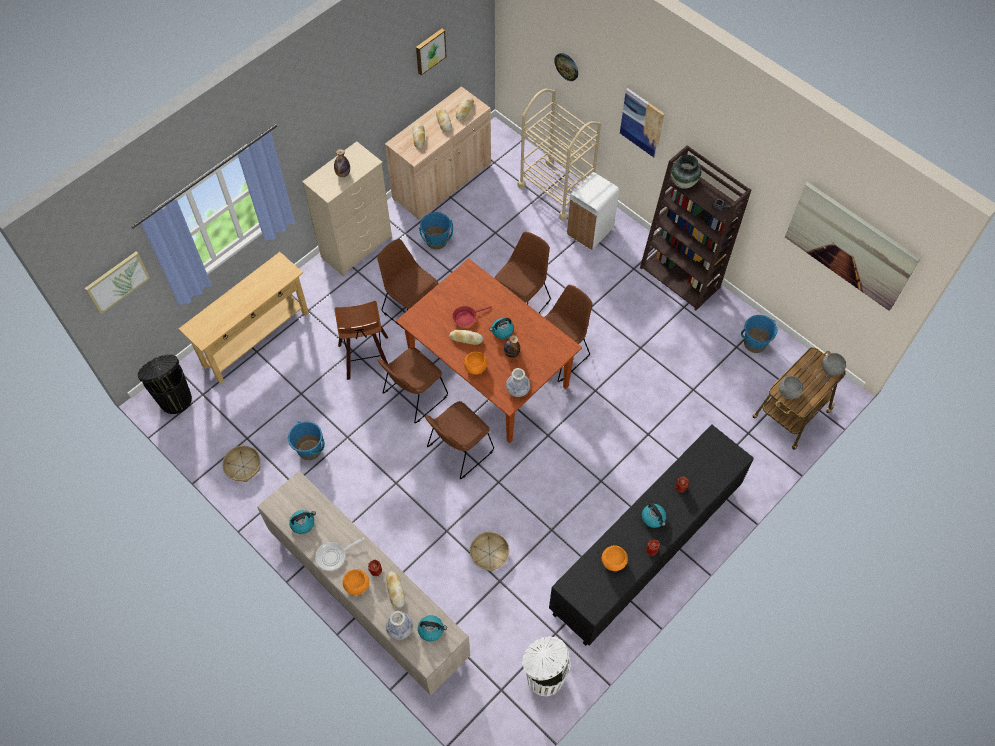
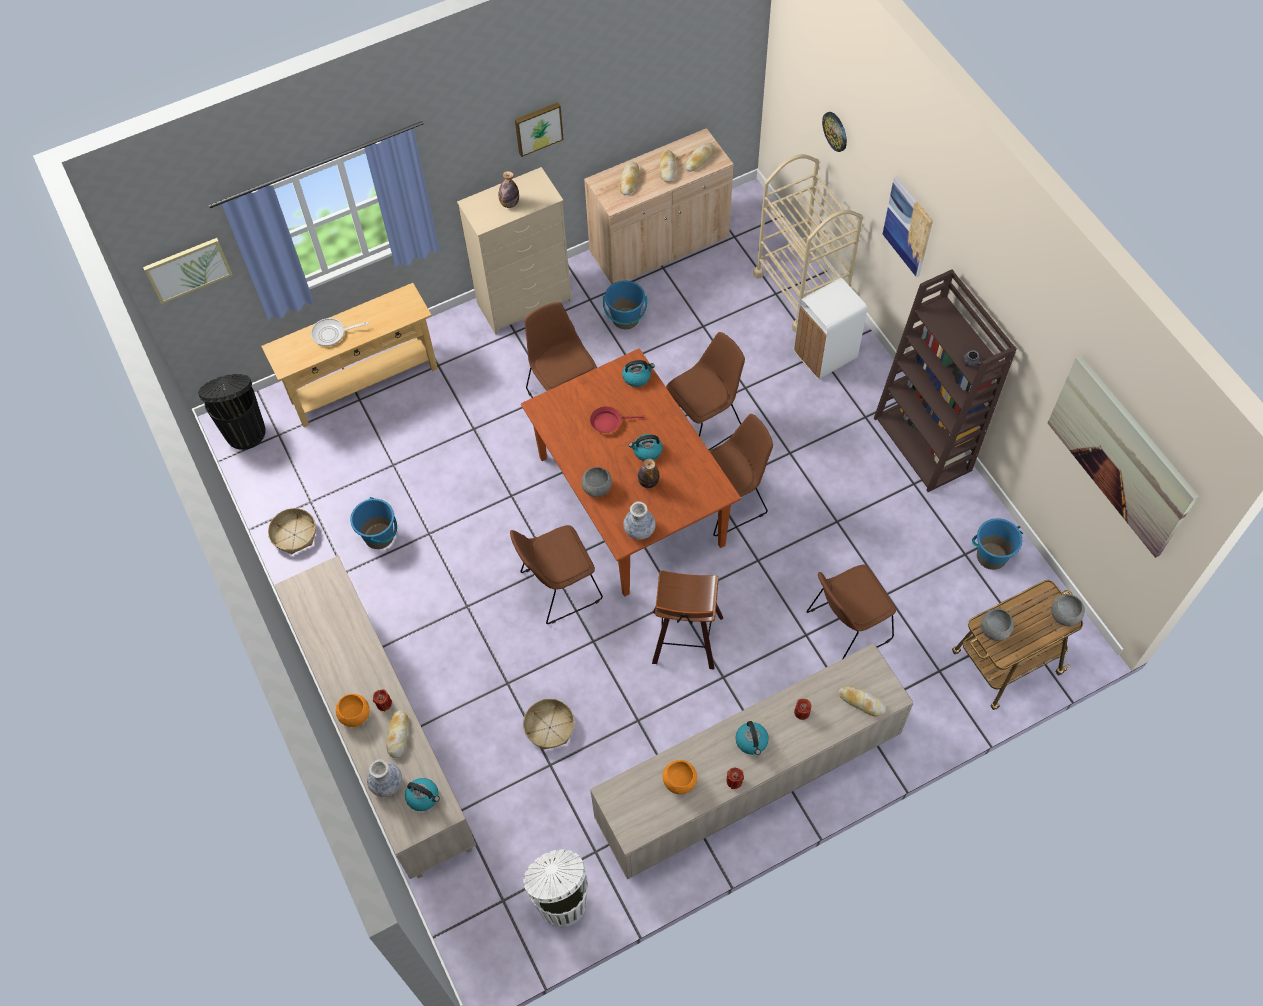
camera: 20 degrees right, 0 degrees up
(303, 523) = (319, 621): kettle -> kettle (637, 377)
(334, 556) = (341, 671): frying pan -> frying pan (332, 334)
(366, 359) = (486, 444): stool -> stool (685, 642)
(413, 396) = (527, 505): brown chair -> brown chair (846, 627)
(430, 50) = (663, 72): picture -> picture (538, 127)
(466, 338) = (598, 448): bread -> bread (861, 702)
(475, 367) = (596, 488): orange bowl -> grey bowl
(645, 550) = (748, 782): black cabinet -> beige cabinet
(683, 183) = (936, 318): vase -> none

